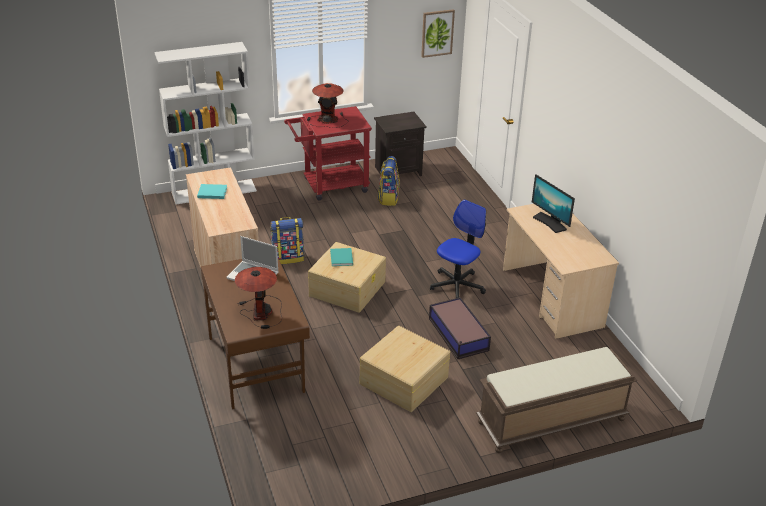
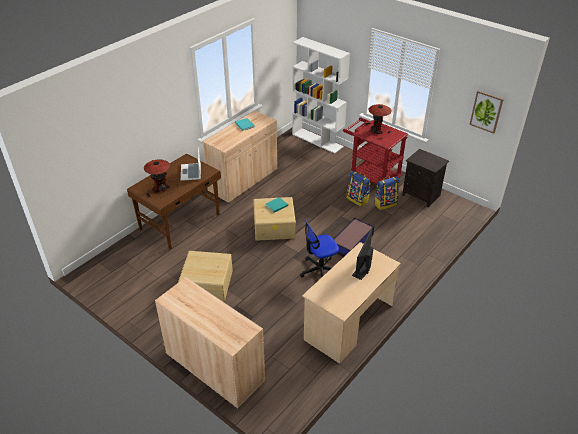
camera: 60 degrees right, 5 degrees up
(288, 258) = (282, 192): backpack -> backpack (358, 199)
(457, 286) = (320, 271): office chair -> office chair turned 150 degrees clockwise
(458, 335) = (268, 291): storage box -> storage box (351, 243)
(551, 421) = (215, 367): brown bench -> beige cabinet

